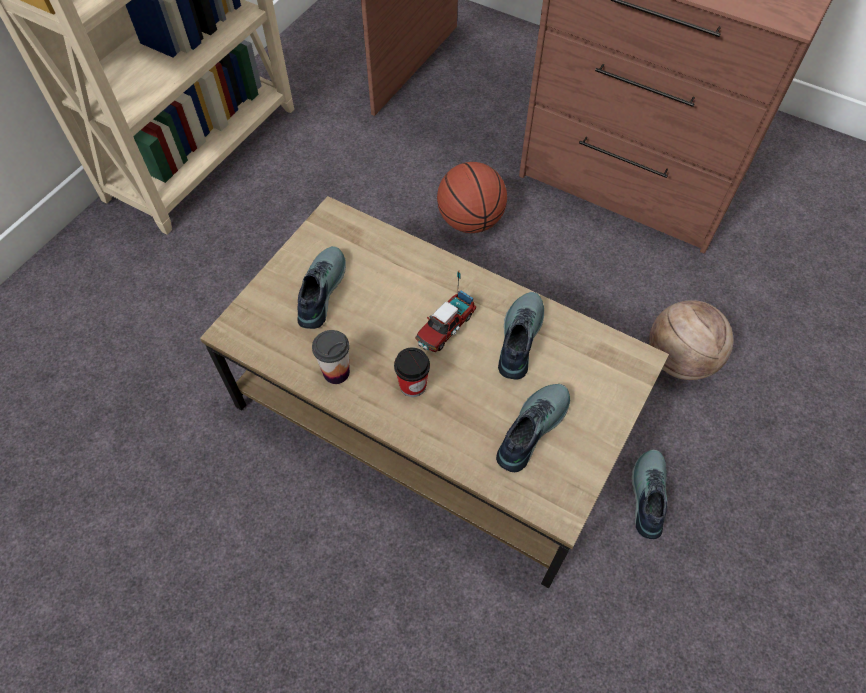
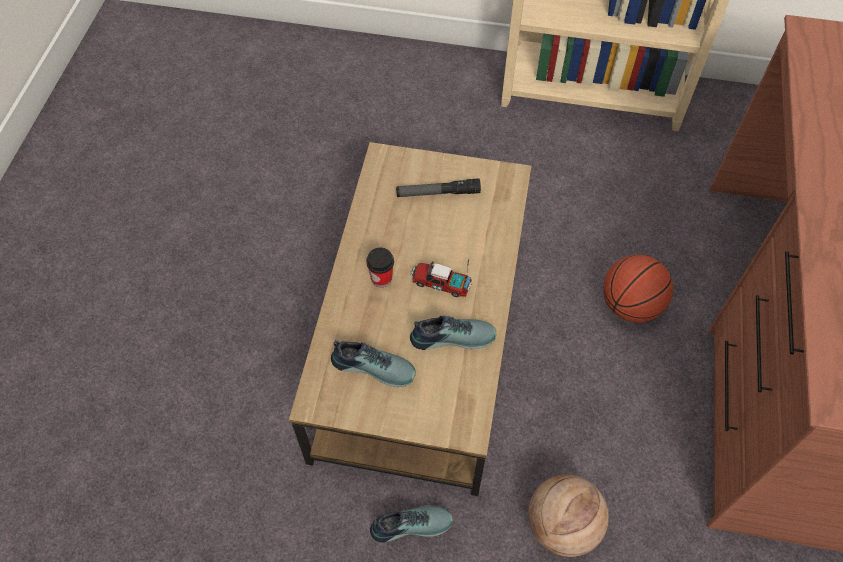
camera: 70 degrees right, 0 degrees up
(319, 291) = (438, 193): shoe -> flashlight
(336, 372) = (373, 228): cup -> none

